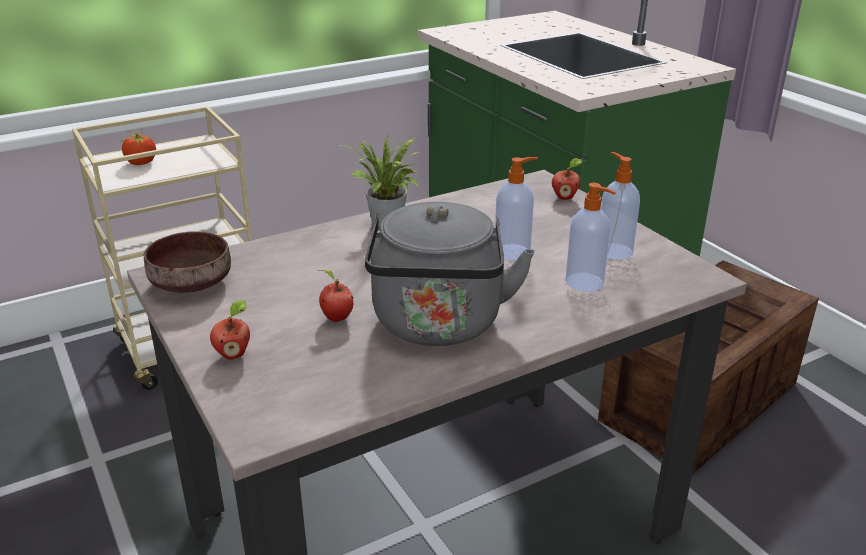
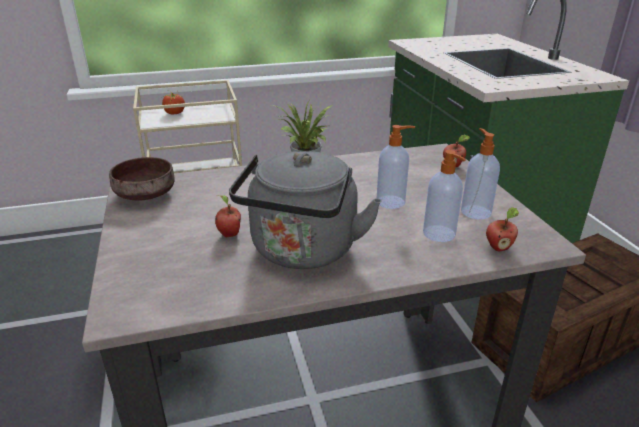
camera: 15 degrees right, 0 degrees up
(234, 354) = (140, 250): apple -> apple (498, 247)

